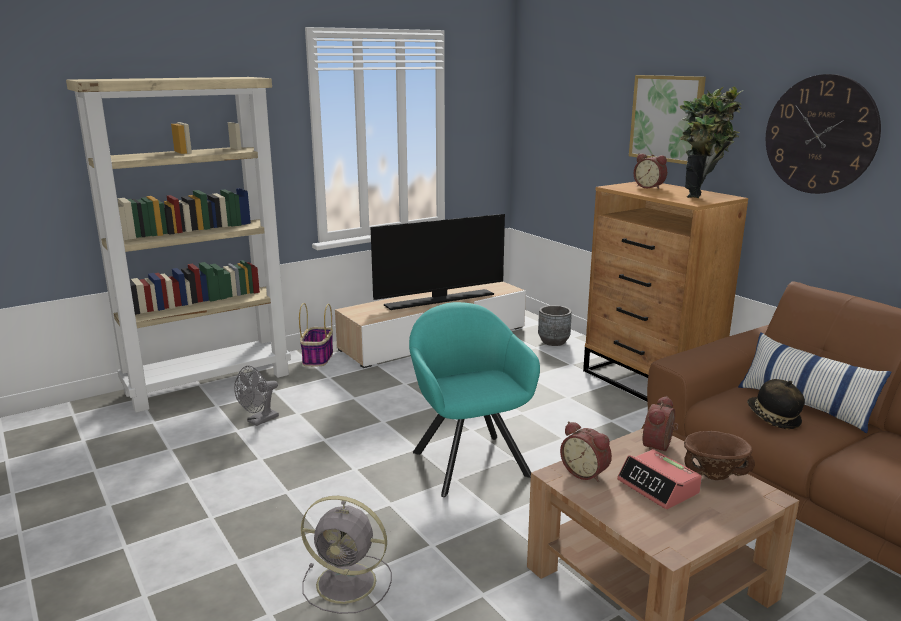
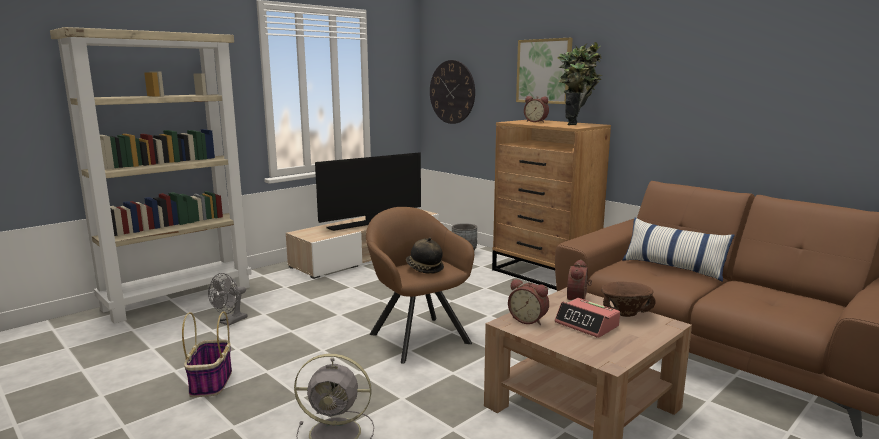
camera: 10 degrees left, 5 degrees down
(318, 358) = (272, 274): basket -> basket (211, 382)
(468, 460) = (417, 336): turquoise armchair -> brown armchair
(772, 418) = (654, 277): hat -> hat (424, 268)
(820, 135) = (661, 73): wall clock -> wall clock (452, 92)

